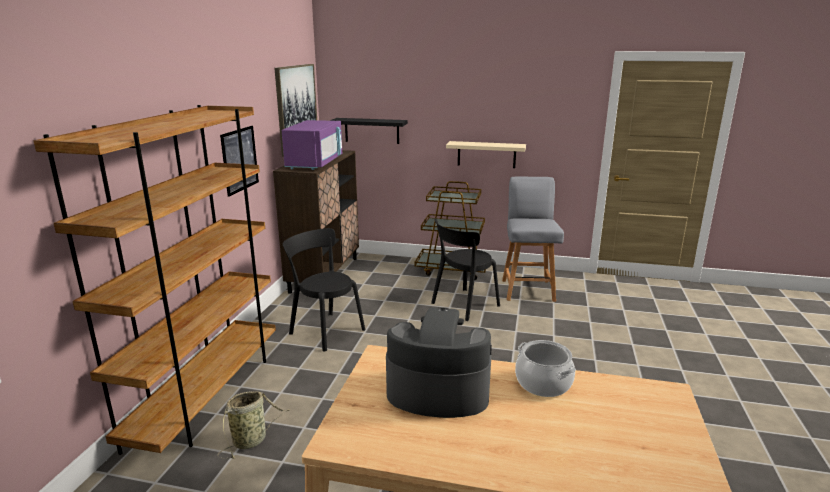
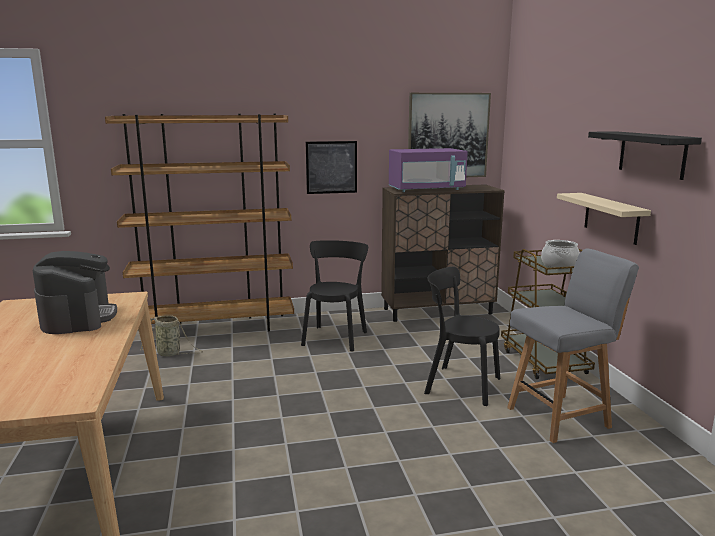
camera: 65 degrees right, 5 degrees down
(372, 130) = (529, 170): black shelf -> black shelf (651, 154)
(543, 383) = (91, 348): cooking pot -> cooking pot (559, 264)

